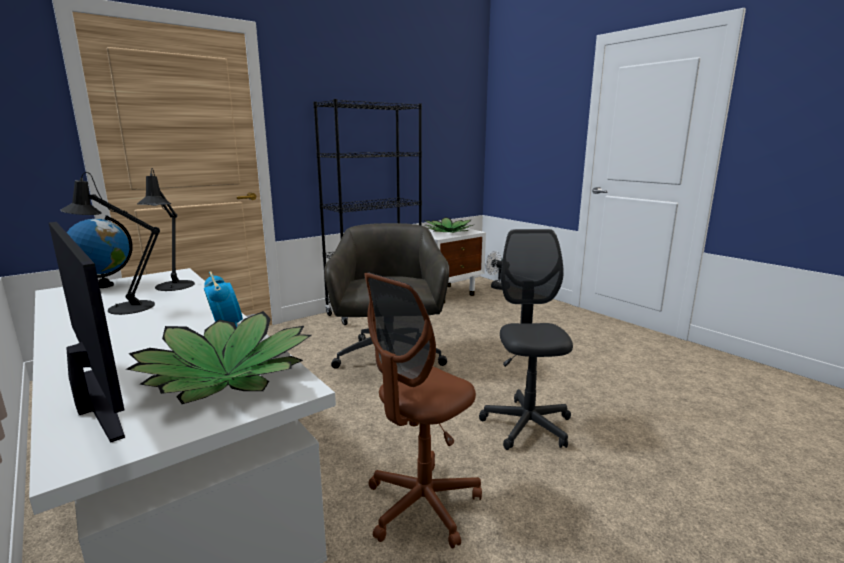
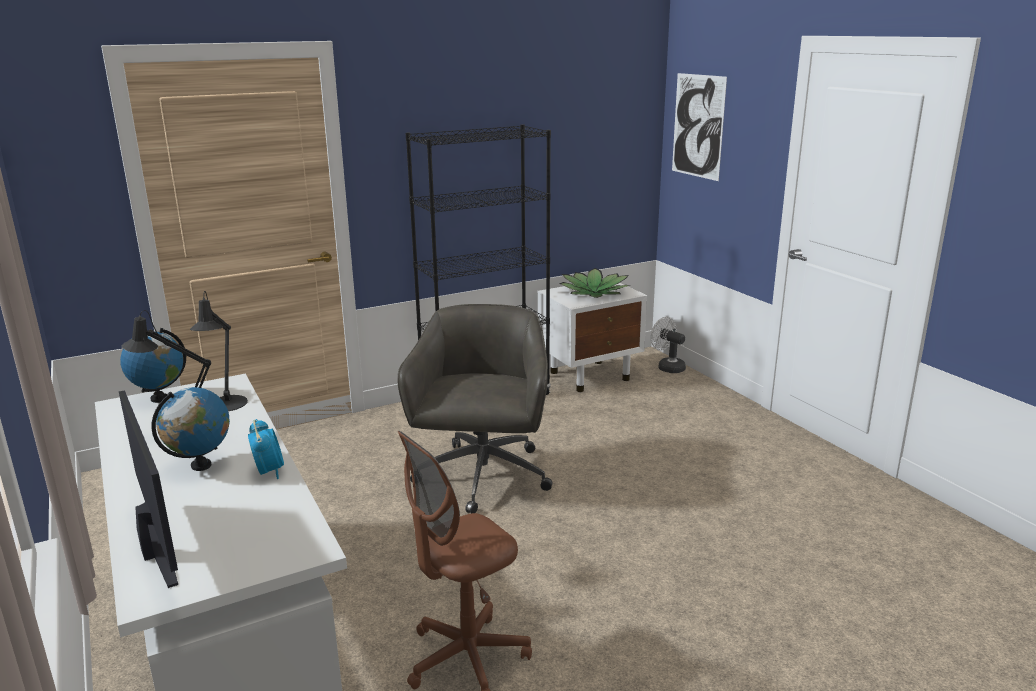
camera: 10 degrees right, 5 degrees up
(150, 328) = (201, 465): none -> globe
(227, 375) = (261, 530): potted plant -> none
(514, 114) = (698, 126): none -> picture
(527, 425) = (617, 581): grey office chair -> none

